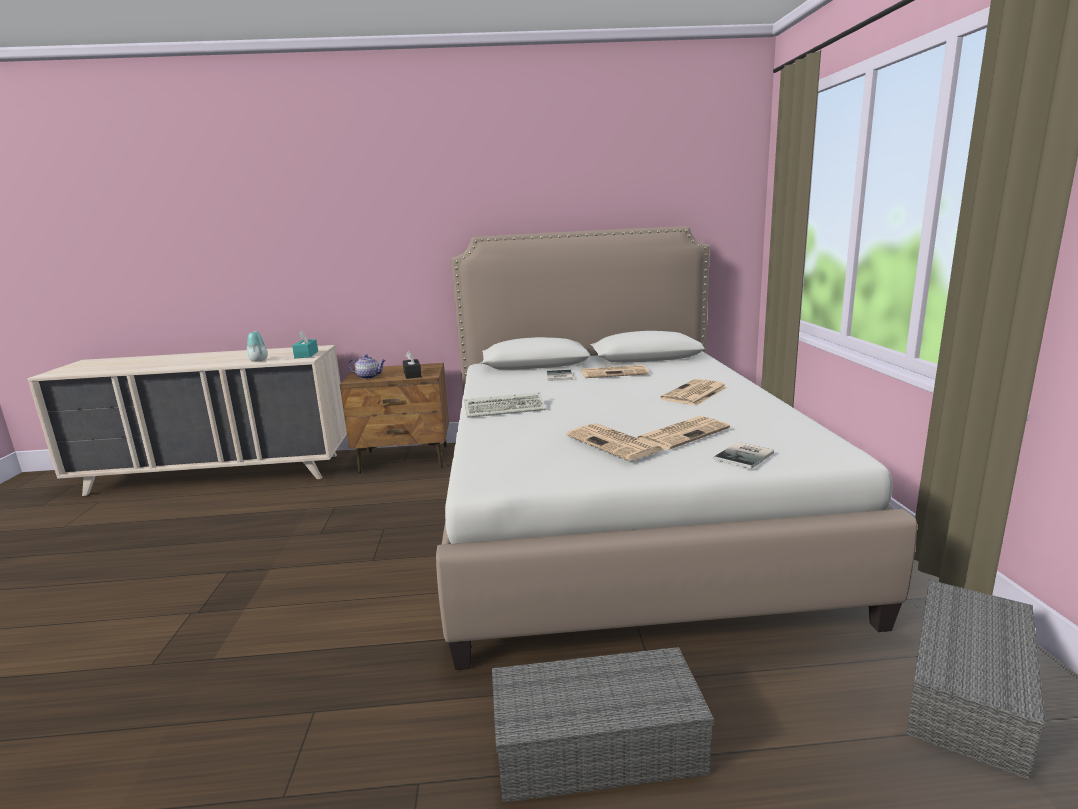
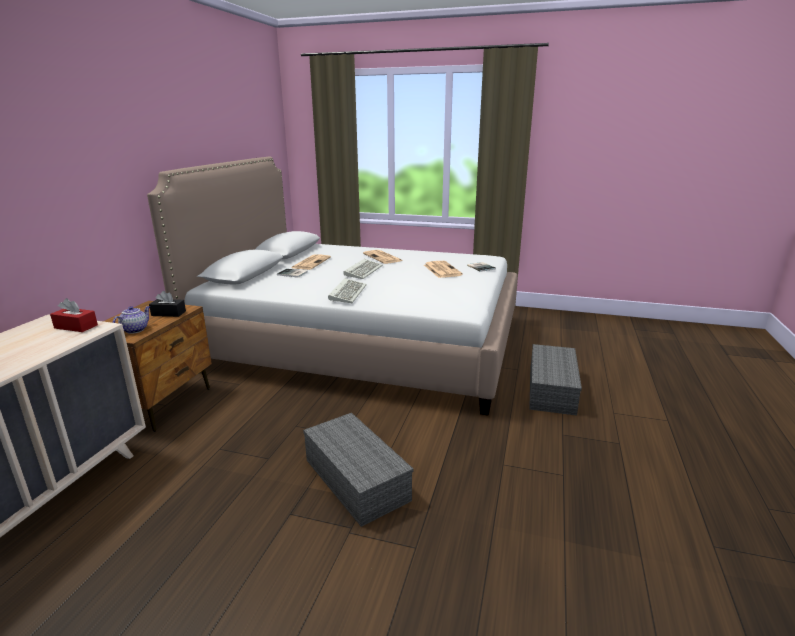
camera: 70 degrees left, 5 degrees up
(258, 360) = (42, 350): vase -> none
(306, 354) = (76, 326): turquoise tissue box -> red tissue box
(609, 397) = (363, 271): none -> keyboard
(615, 443) = (446, 280): newspaper -> none
(965, 688) = (543, 323): grey storage box -> grey storage box (354, 479)

